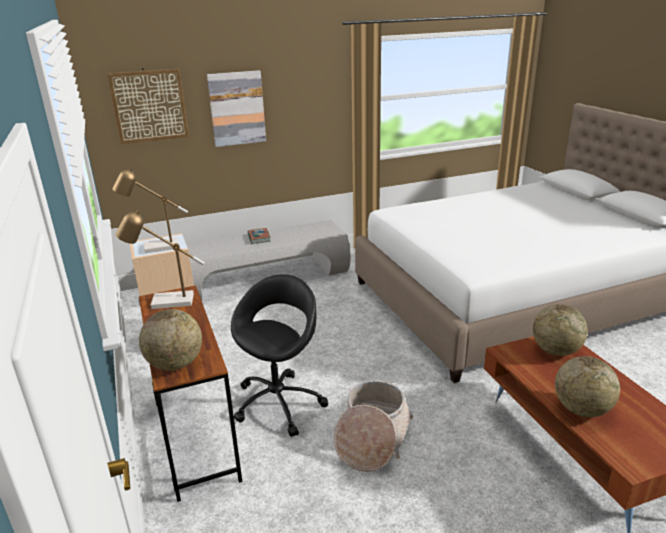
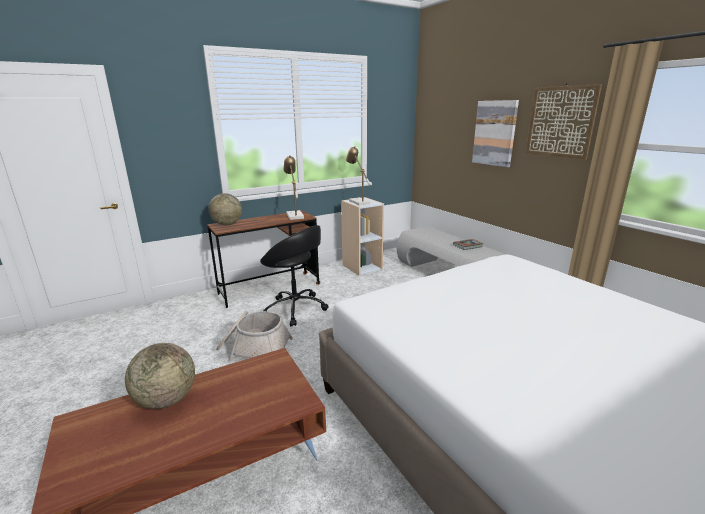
camera: 80 degrees right, 5 degrees down
(149, 105) = (444, 121): picture -> picture (561, 120)
(555, 350) = (275, 394): globe -> none

